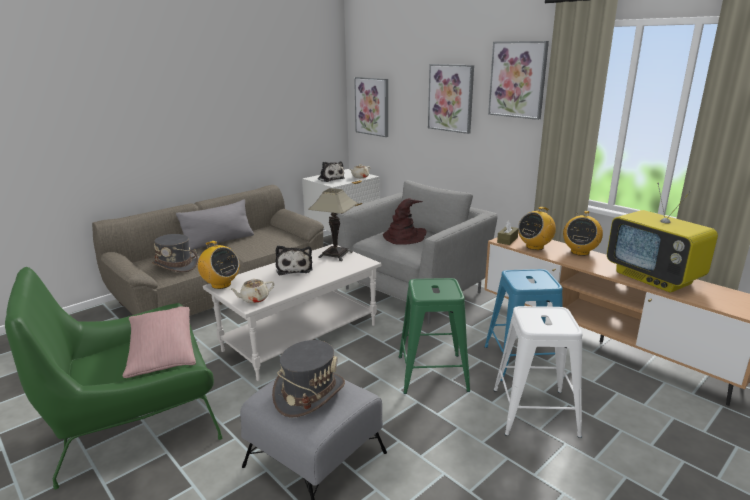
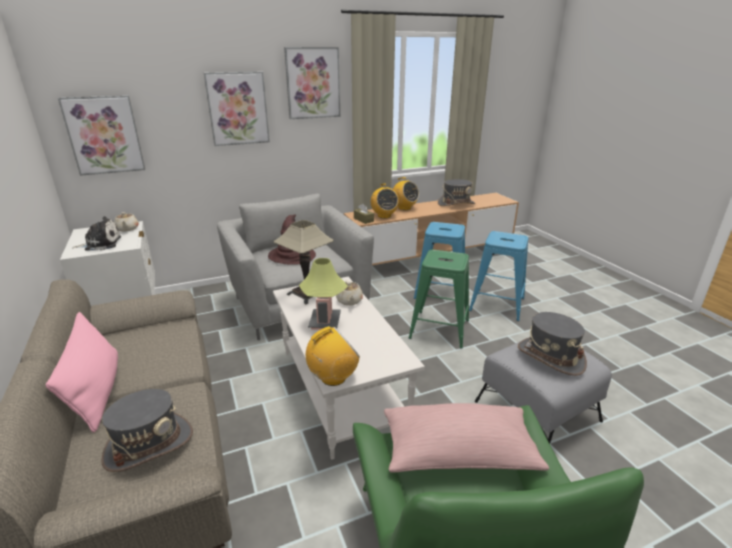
camera: 70 degrees left, 5 degrees up
(219, 242) = (97, 391): grey pillow -> pink pillow
(254, 299) = (390, 356): beige teapot -> beige teapot (349, 301)
(294, 268) = (325, 322): plush toy -> table lamp
(534, 412) = (496, 304): white stool -> blue stool
(654, 278) = (456, 204): television -> grey hat

